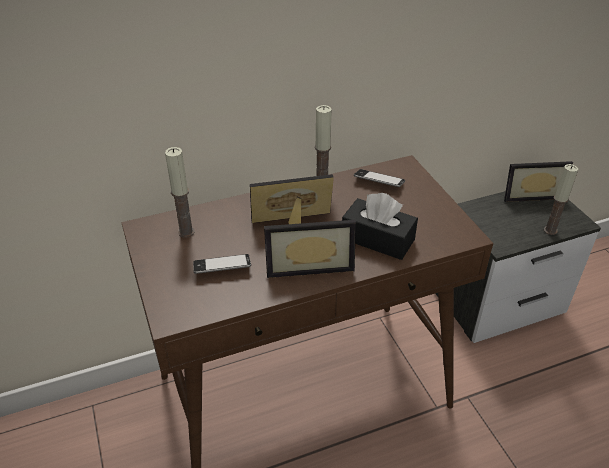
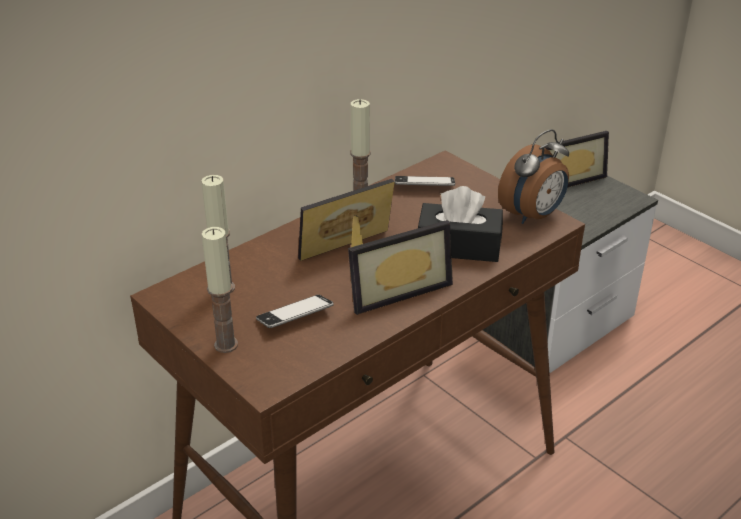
camera: 20 degrees left, 5 degrees down
(452, 226) = (533, 216): none -> alarm clock
(550, 230) = (607, 214): candle -> candle (226, 345)

